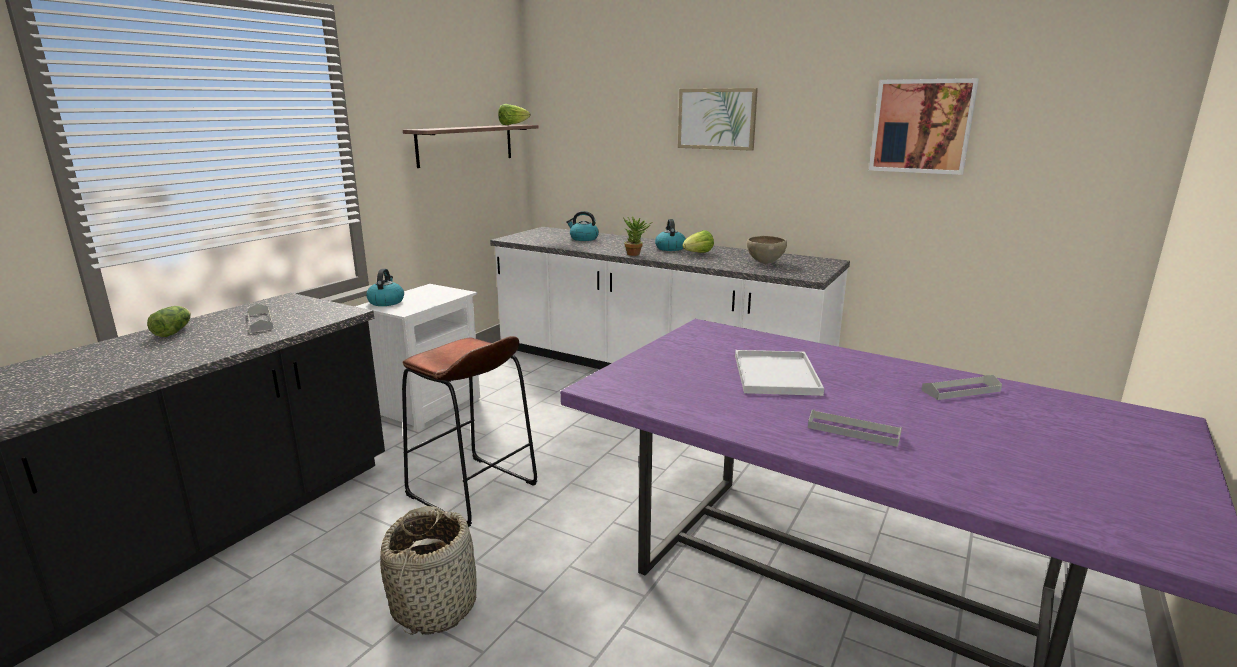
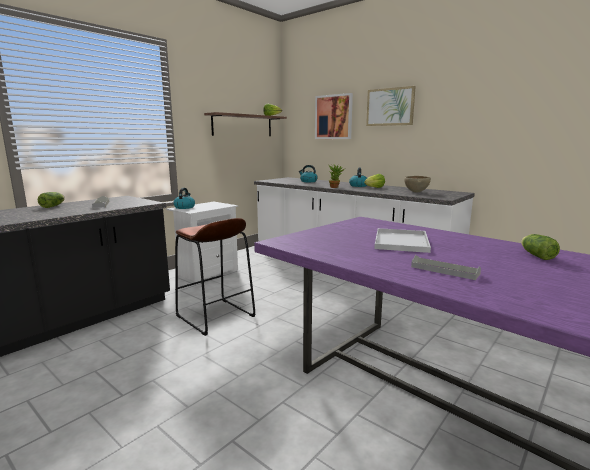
camera: 10 degrees right, 5 degrees down
(435, 605) = (169, 376): basket -> none
(921, 126) = (523, 102): picture -> picture (333, 117)
(960, 391) = (536, 255): grey tray -> lettuce

